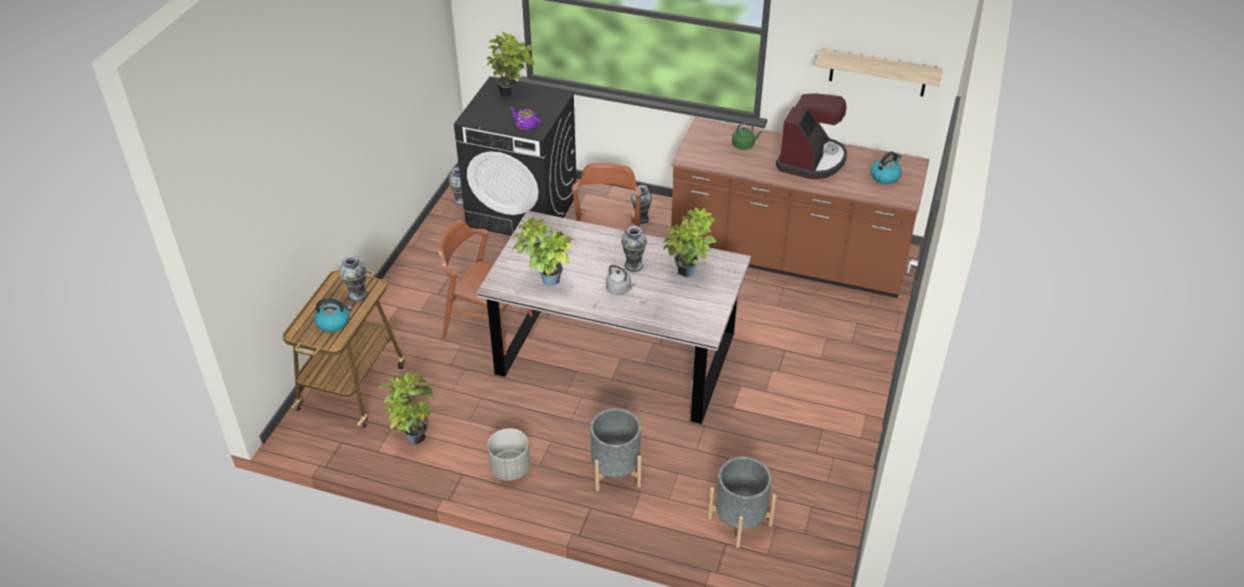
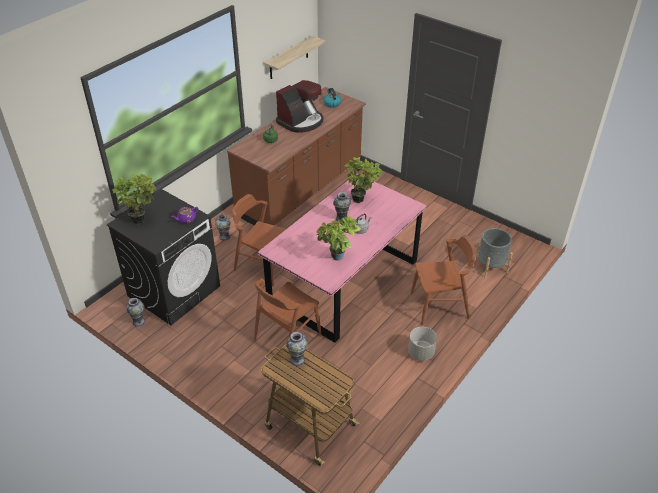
camera: 70 degrees left, 0 degrees up
(334, 322) = (322, 378): kettle -> none
(413, 435) = (373, 397): potted plant -> none
(615, 471) = (439, 305): grey planter -> brown chair
(616, 354) = (344, 281): grey dining table -> pink dining table
(811, 160) = (301, 121): coffee machine -> coffee machine turned 90 degrees clockwise

